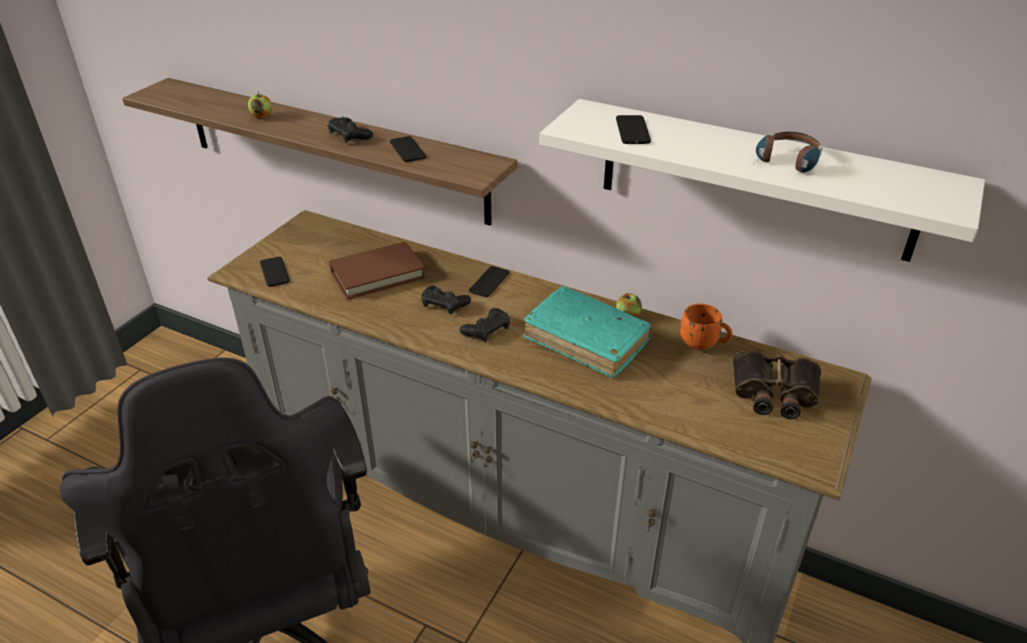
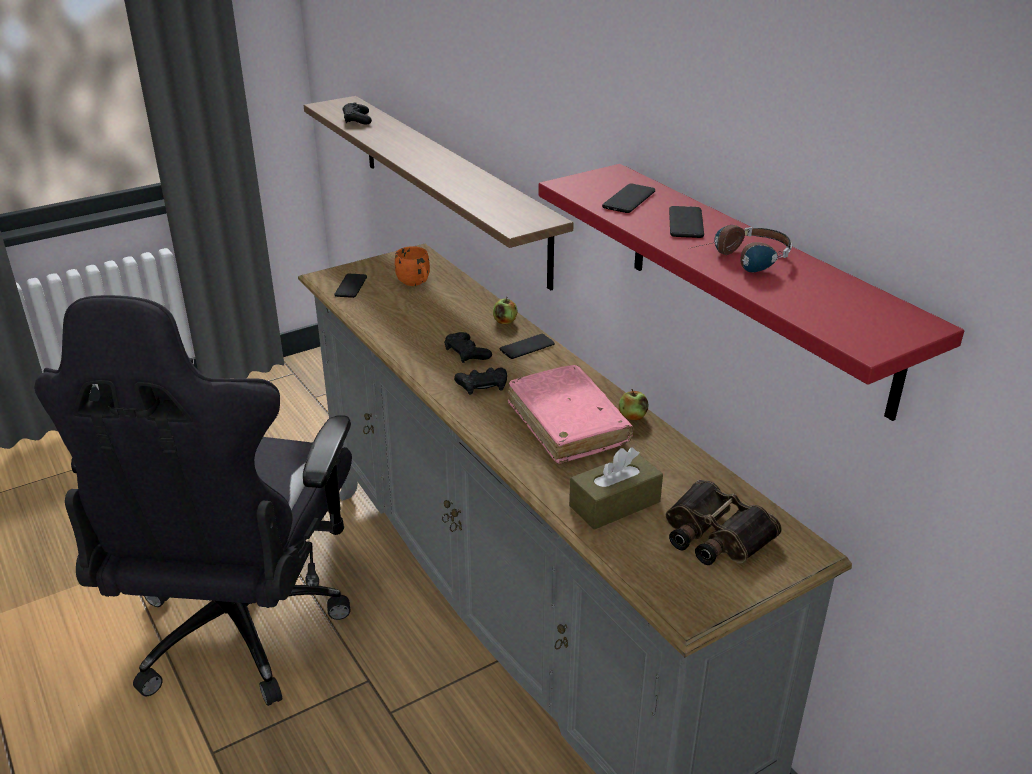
camera: 30 degrees right, 5 degrees down
(262, 116) = (392, 139): apple -> apple (505, 321)
(349, 135) = (446, 169): black game controller -> black game controller (357, 119)
(377, 274) = (433, 312): brown book -> none
(407, 150) = (482, 191): phone -> phone (686, 223)
(586, 340) = (567, 424): turquoise book -> pink book
(685, 395) = (614, 504): none -> brown tissue box
(703, 344) = (686, 466): orange mug -> orange mug (415, 283)
(755, 179) = (756, 284): white shelf -> red shelf

